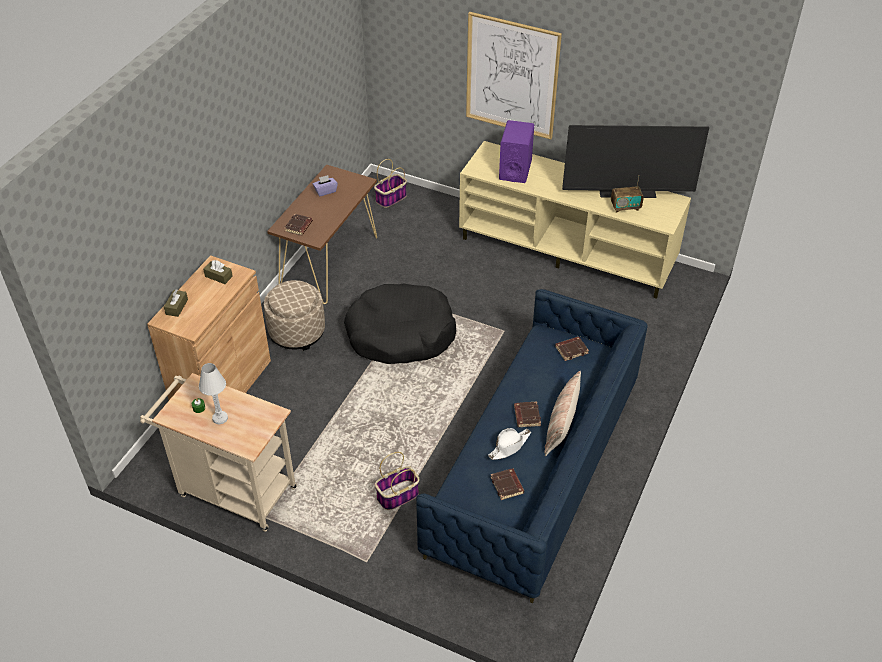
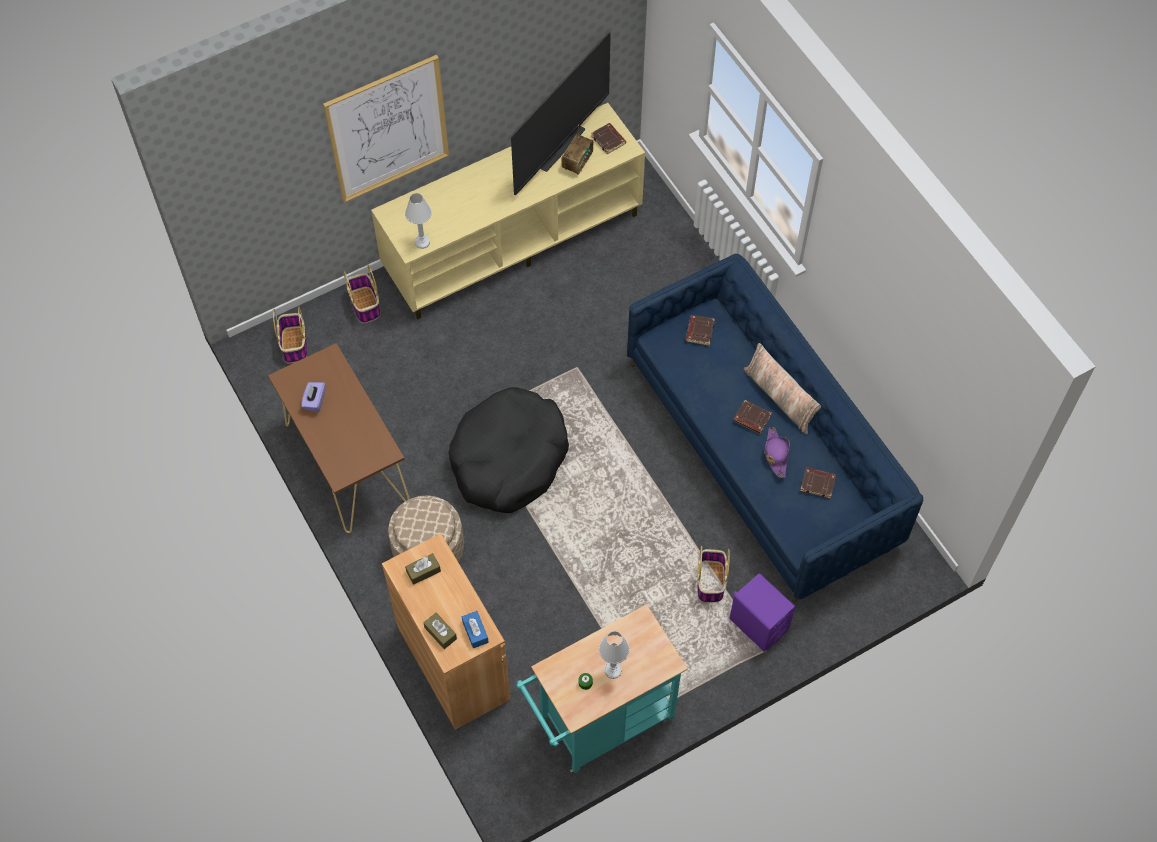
camera: 55 degrees left, 15 degrees up
(190, 323) = (475, 632): none -> blue tissue box
(232, 490) = (599, 722): beige cart -> turquoise cart
(299, 227) = (353, 458): brown book -> brown book (609, 140)
(449, 212) = (365, 305): none -> basket
(483, 172) = (422, 242): none -> white table lamp
(509, 446) = (776, 454): white hat -> purple hat
(515, 170) = (443, 213): purple speaker -> purple speaker (758, 624)

